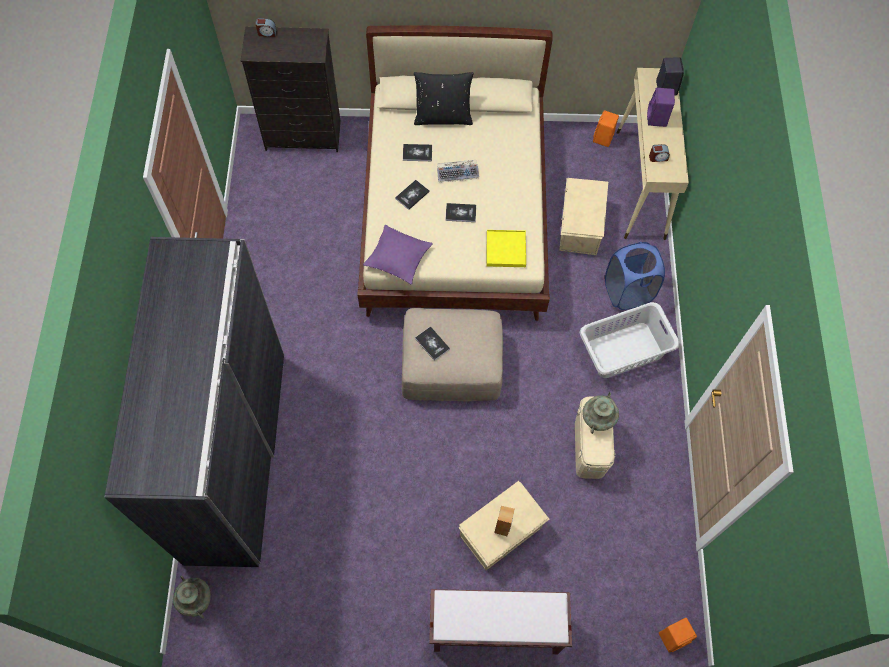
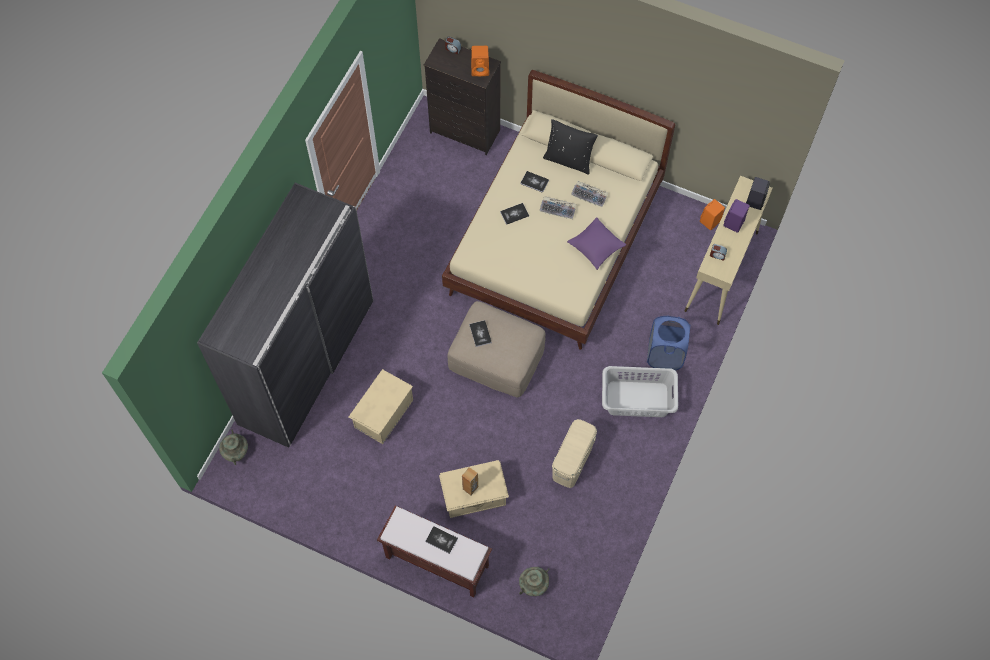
camera: 25 degrees right, 0 degrees up
(398, 258) = (481, 259): purple pillow -> purple pillow (596, 246)
(460, 213) = (545, 241): book -> book (441, 540)
(484, 146) = (590, 196): none -> keyboard
(505, 249) = (565, 283): yellow tray -> none
(579, 227) = (652, 288): beige storage box -> beige storage box (383, 413)
(597, 419) = (578, 438): turquoise vase -> turquoise vase (534, 585)
(674, 637) = (566, 622): orange speaker -> orange speaker (481, 69)

